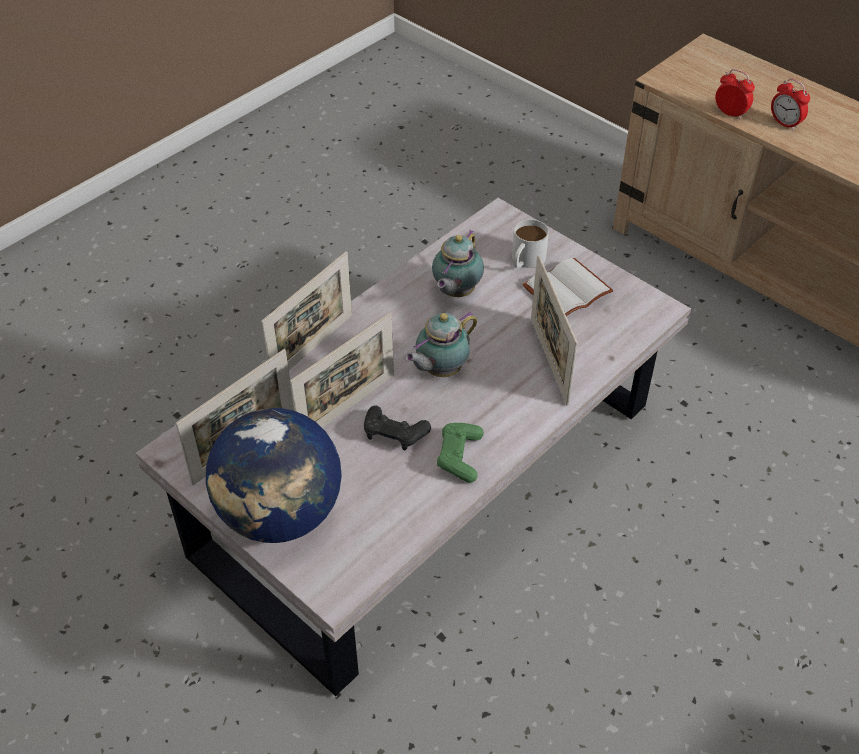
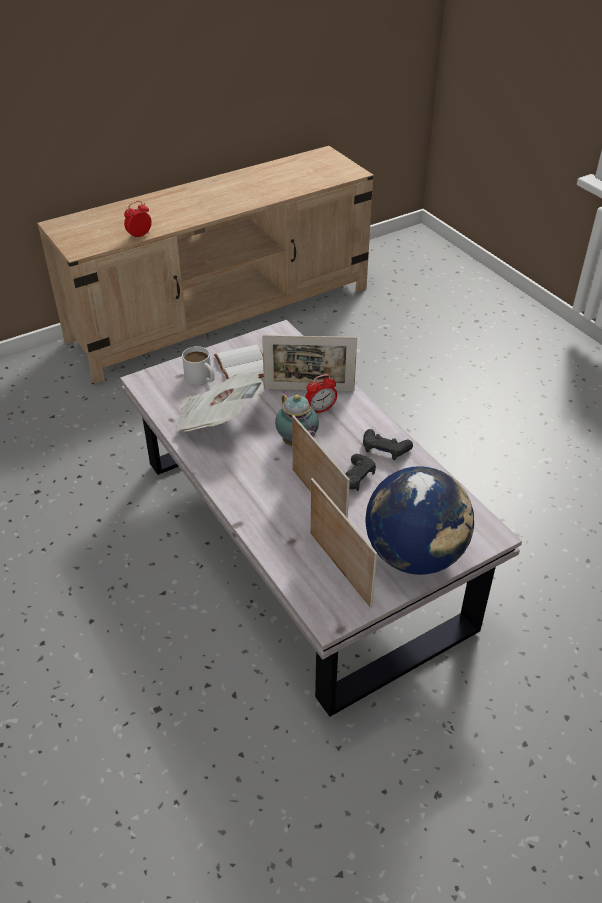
camera: 75 degrees left, 5 degrees down
(312, 348) = (244, 511): picture frame -> none
(455, 292) = (218, 420): teapot -> newspaper
(459, 457) = (385, 450): green game controller -> black game controller
(785, 123) = (165, 219): alarm clock -> alarm clock (320, 409)

